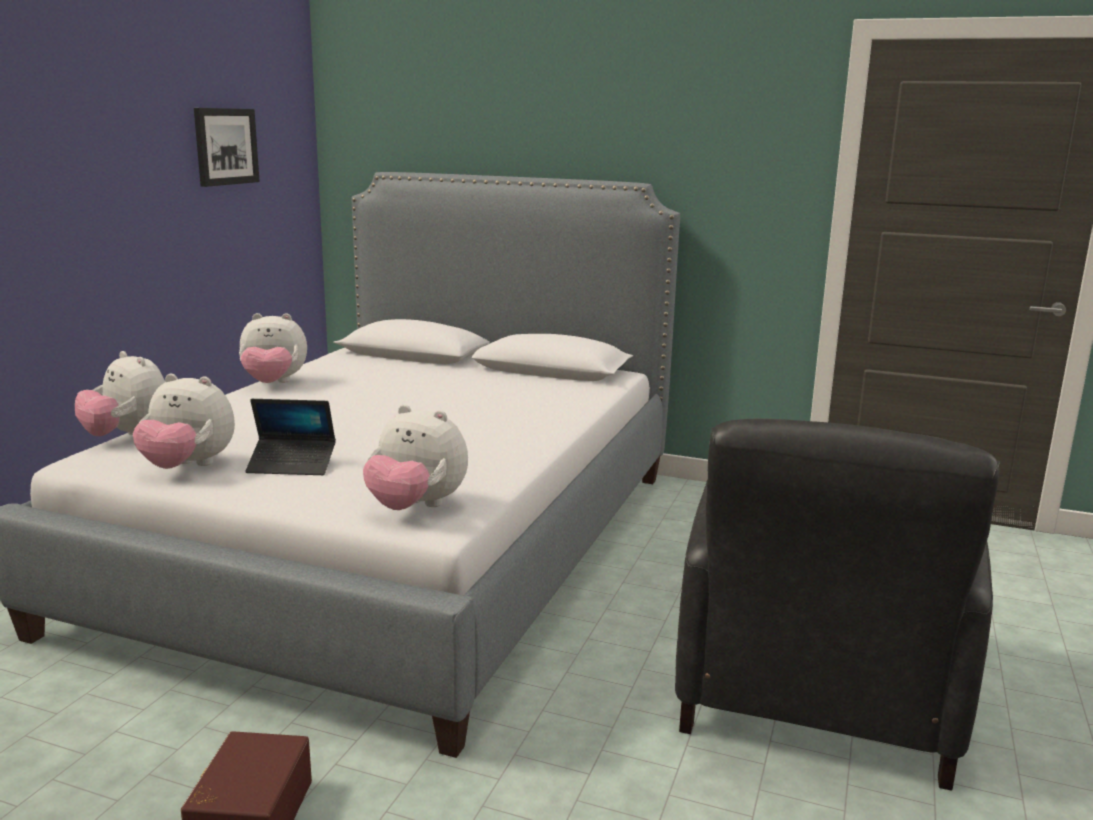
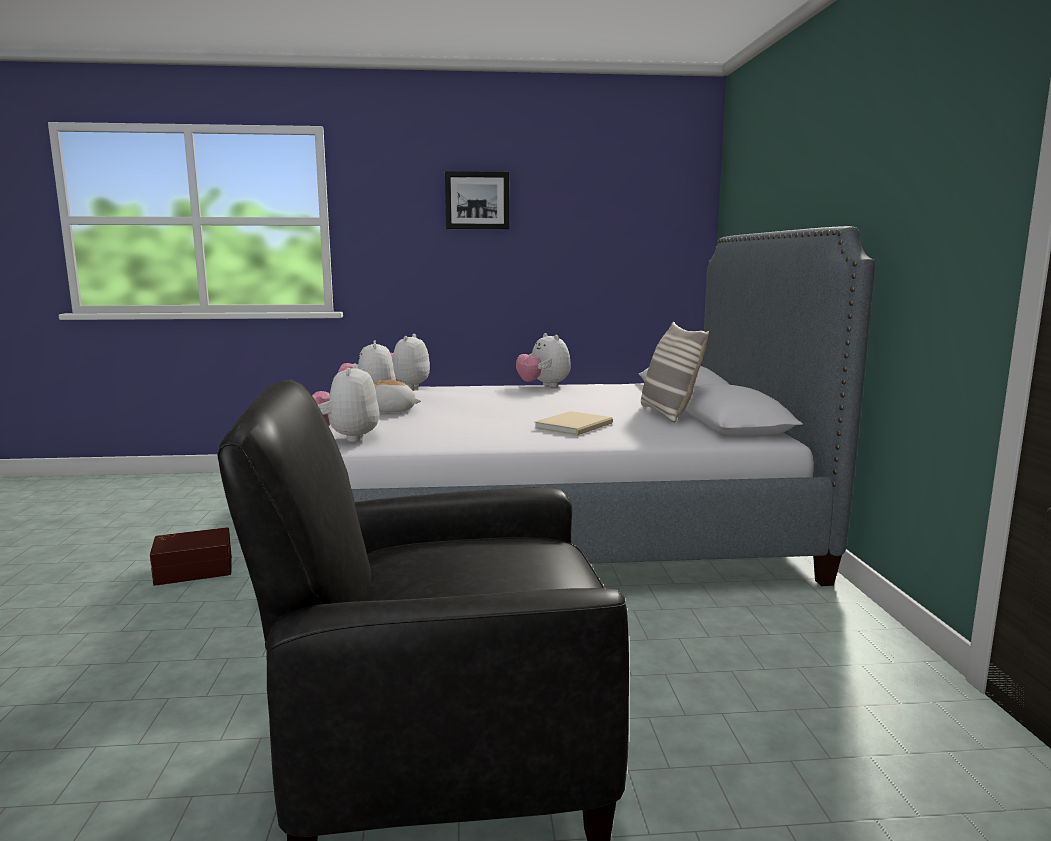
camera: 65 degrees right, 5 degrees down
(225, 146) = (599, 217): picture -> picture (477, 200)
(292, 465) = (392, 411): laptop -> plush toy
(495, 377) = (668, 414): none -> pillow
(499, 411) = (576, 425): none -> beige book

